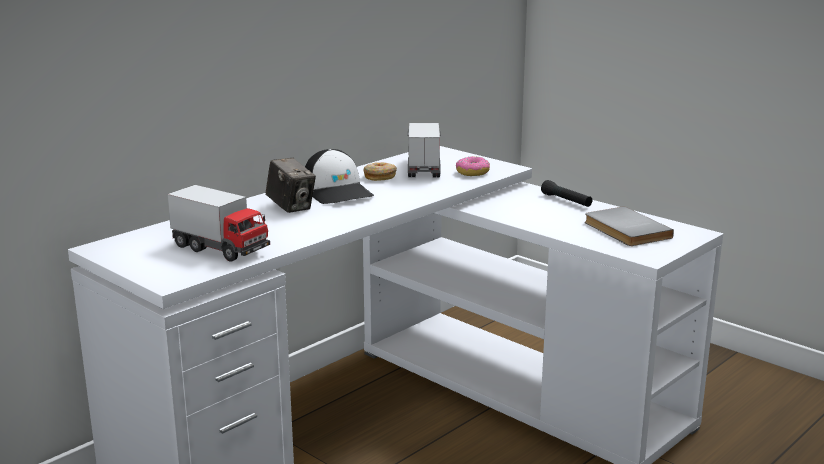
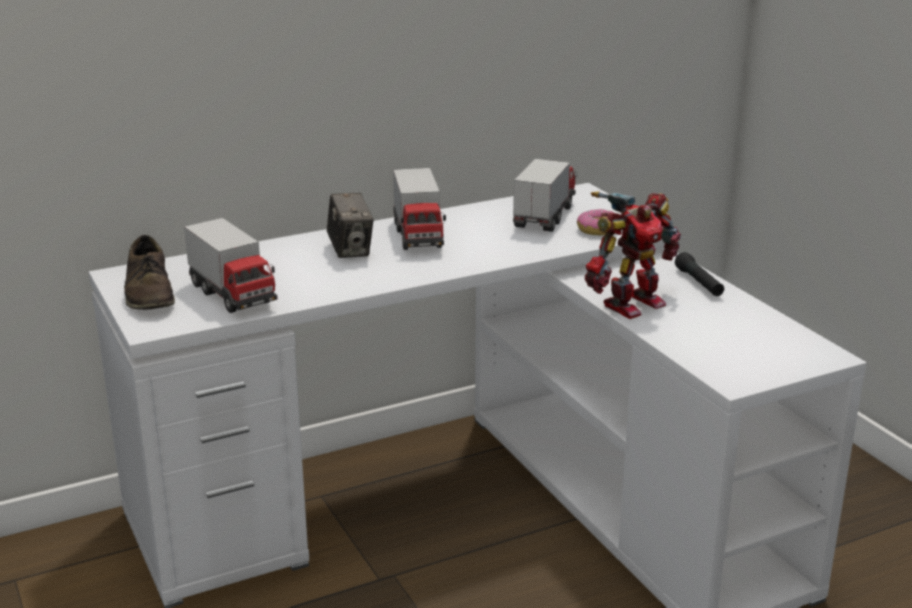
camera: 20 degrees right, 5 degrees up
(143, 256) = (150, 292): none -> brown shoe
(337, 192) = (418, 236): cap -> toy truck
(380, 177) = (483, 222): donut -> none
(530, 219) = (630, 303): none -> toy robot
(624, 230) = (736, 337): grey book -> none

